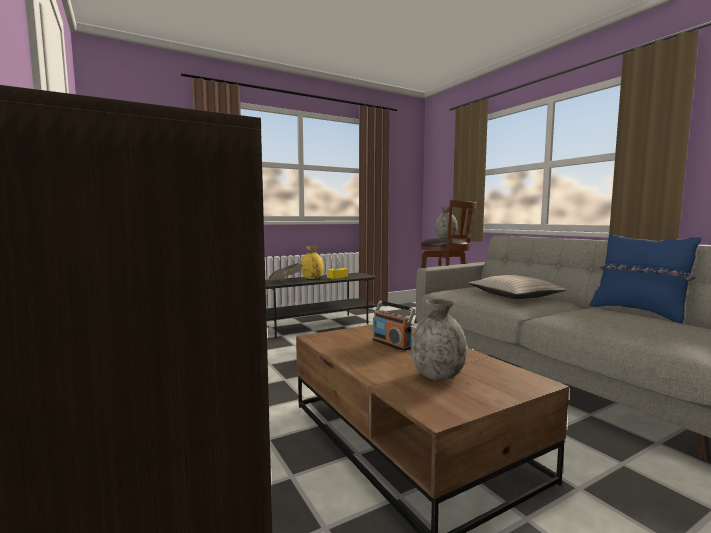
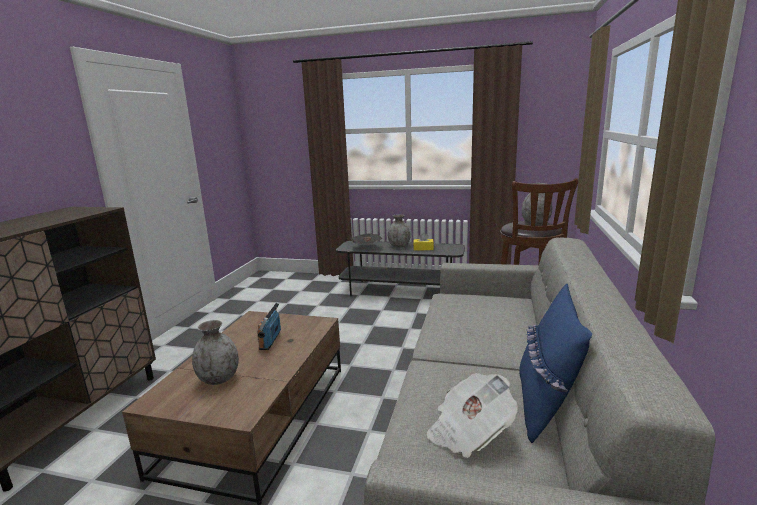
camera: 45 degrees right, 10 degrees up
(312, 278) = (399, 246): yellow vase -> grey vase
(514, 296) = (485, 326): beige pillow -> none
(660, 327) = (469, 431): none -> newspaper

